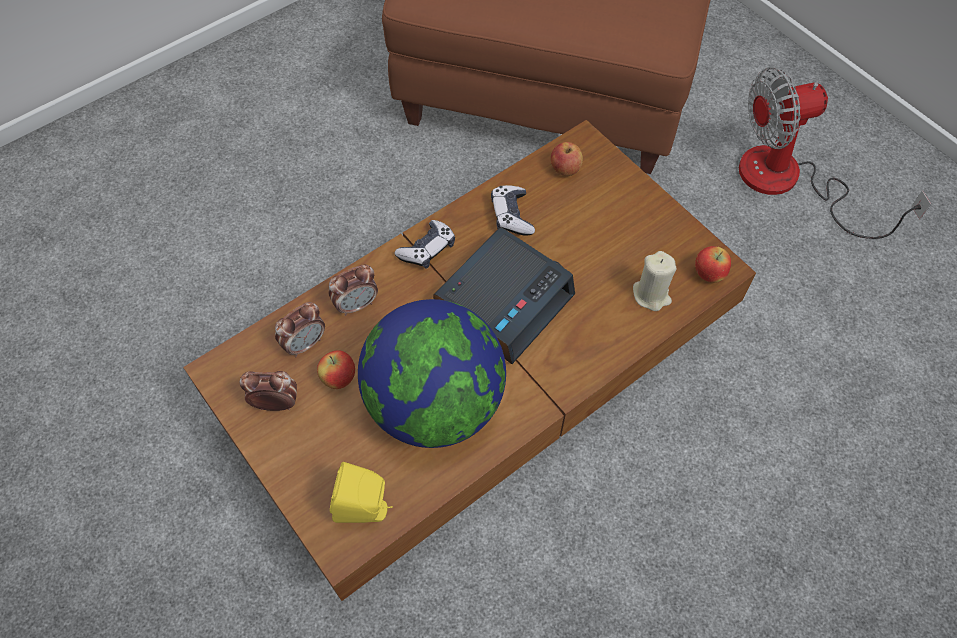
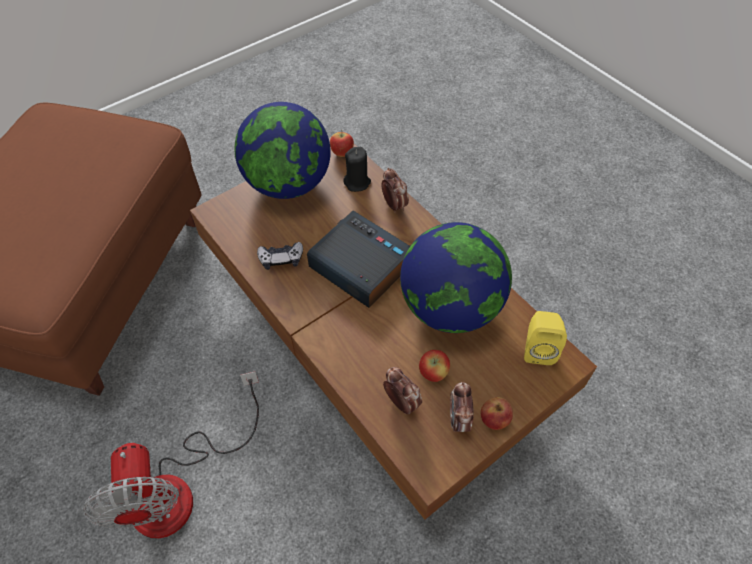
camera: 90 degrees left, 5 degrees down
(356, 305) = (363, 365): alarm clock -> alarm clock (394, 205)
(427, 249) = (310, 315): game controller -> none
(565, 170) = (239, 224): apple -> apple (494, 420)
(639, 214) = (288, 184): none -> globe
(651, 295) = (357, 182): beige candle -> black candle
(789, 182) = (221, 147): fan -> fan (180, 487)

